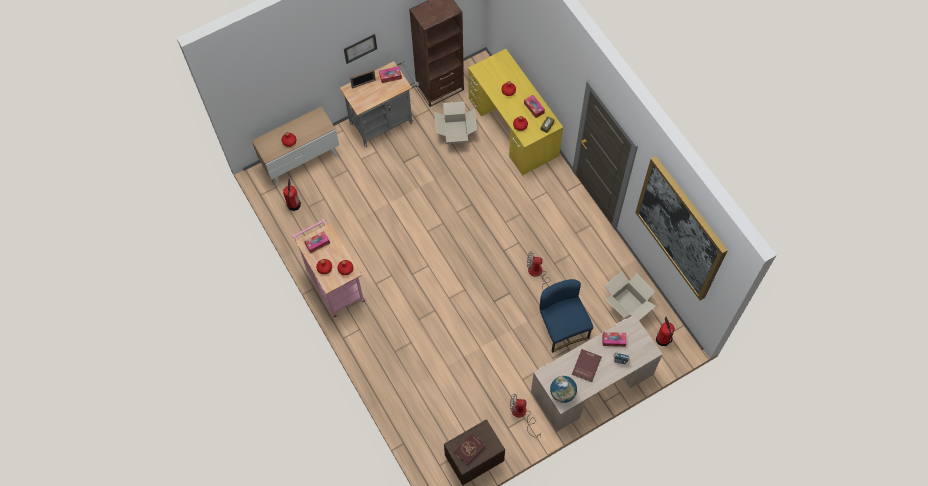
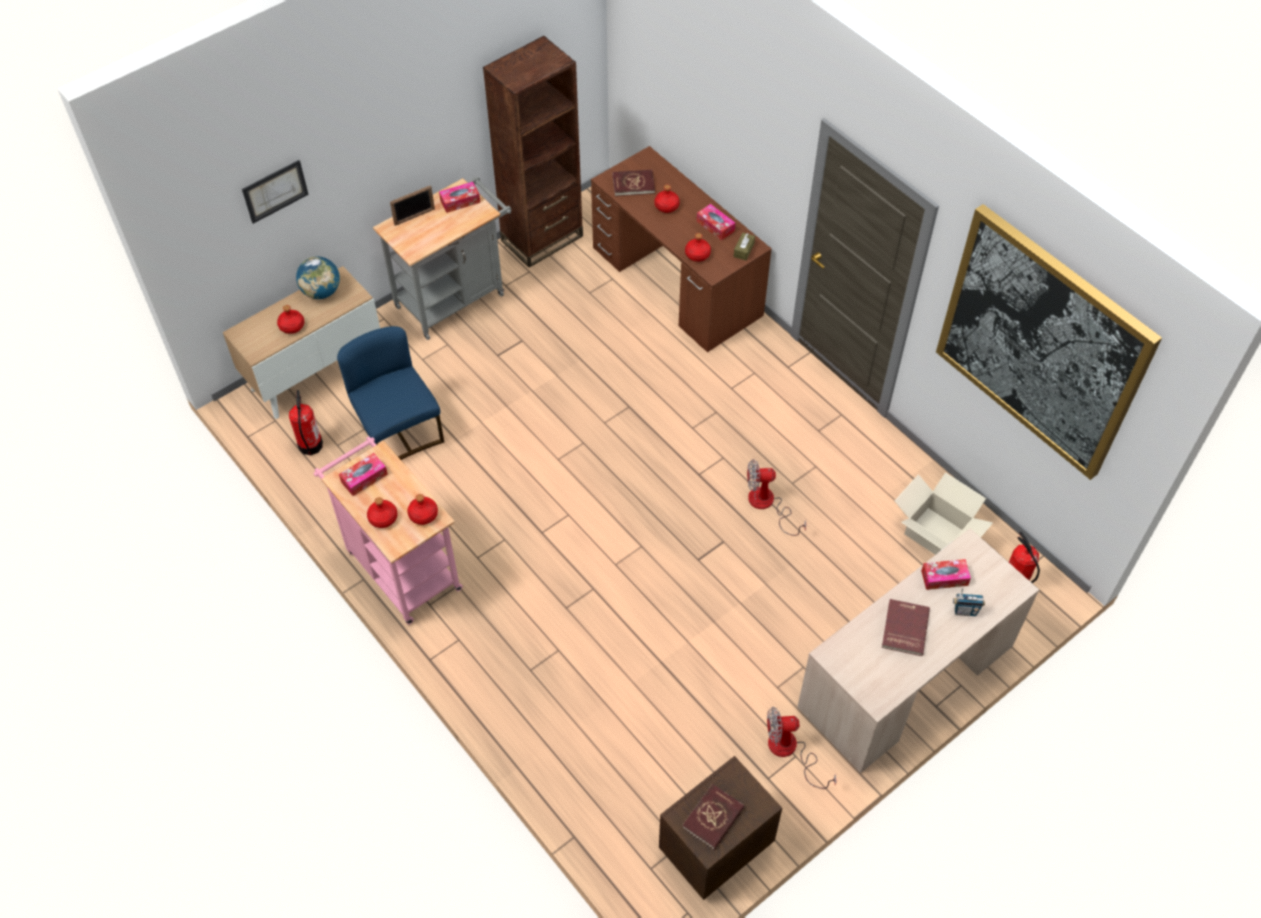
camera: 10 degrees left, 10 degrees down
(360, 48) = (403, 146): picture -> picture (275, 191)
(456, 132) = (581, 300): cardboard box -> none
(492, 74) = (633, 184): none -> red book
(513, 127) = (676, 281): yellow desk -> brown desk
(562, 327) = (830, 587): blue chair -> blue chair (398, 431)
(562, 393) = (872, 683): globe -> globe (321, 292)

